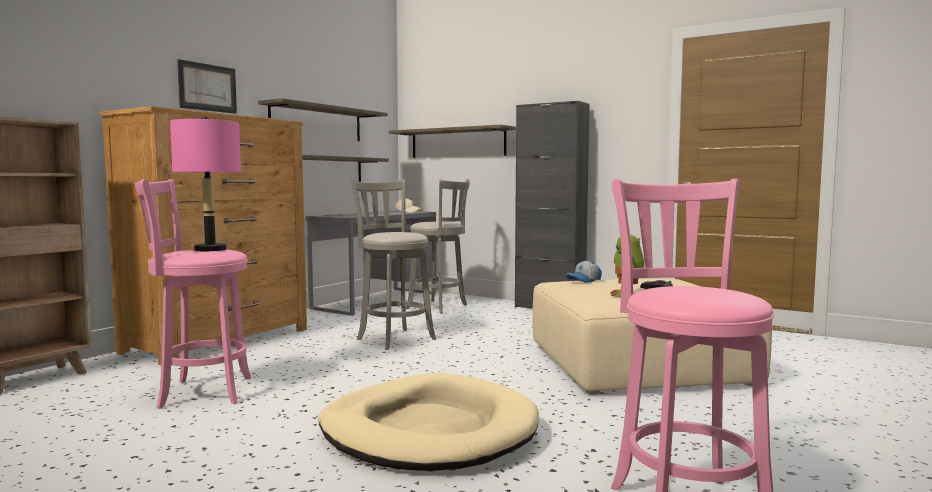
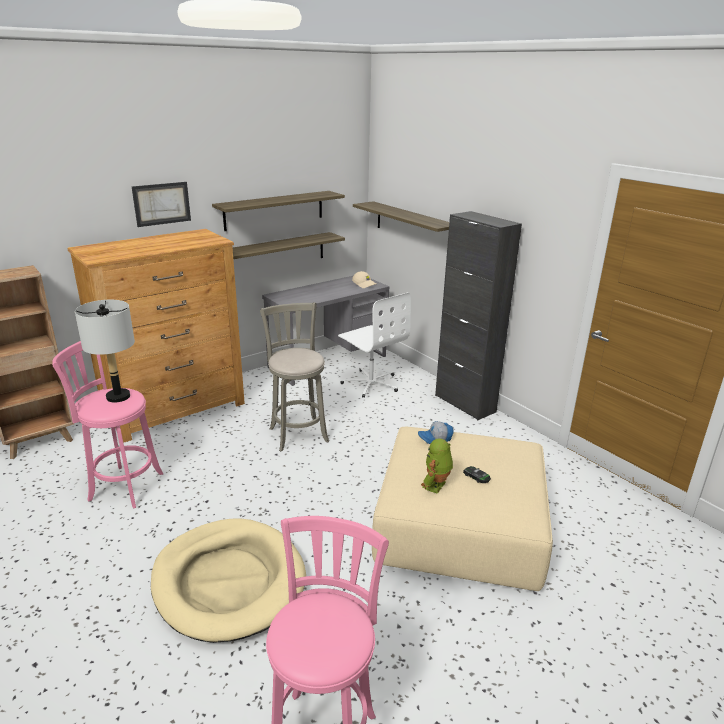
camera: 20 degrees right, 20 degrees up
(210, 250) = (118, 397): pink table lamp -> grey table lamp
(439, 307) = (371, 383): grey stool -> white office chair

